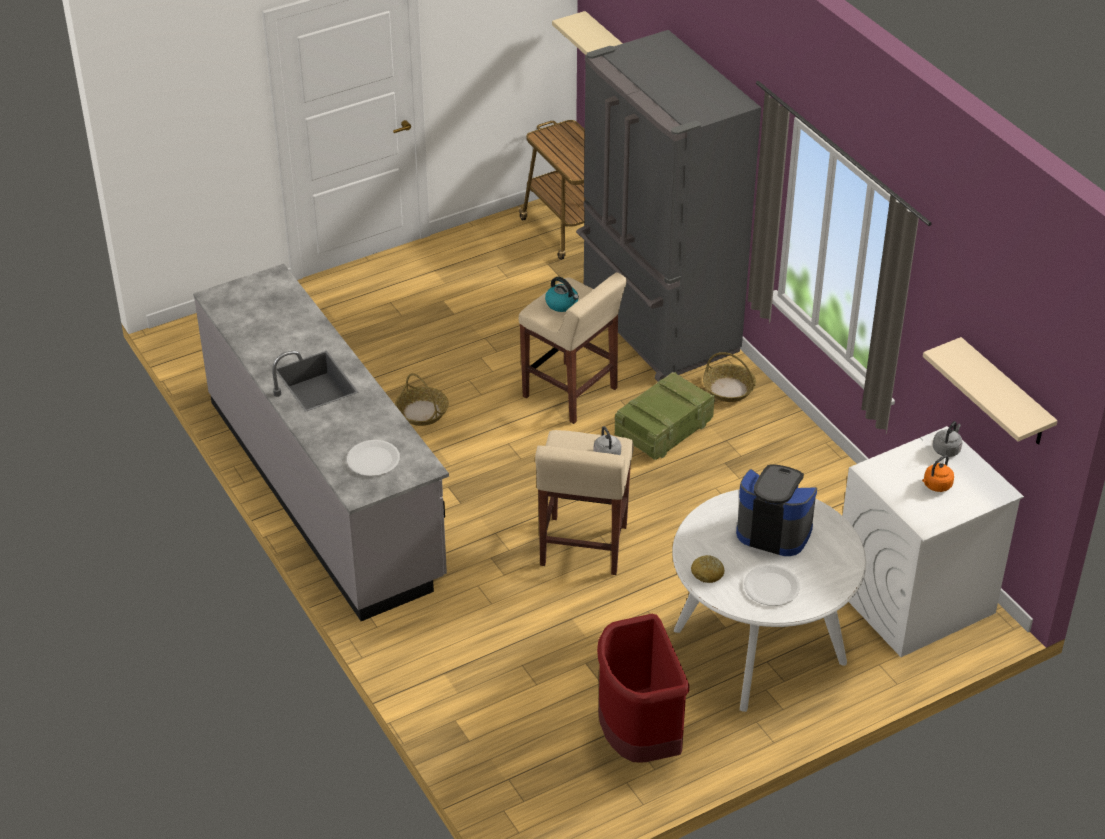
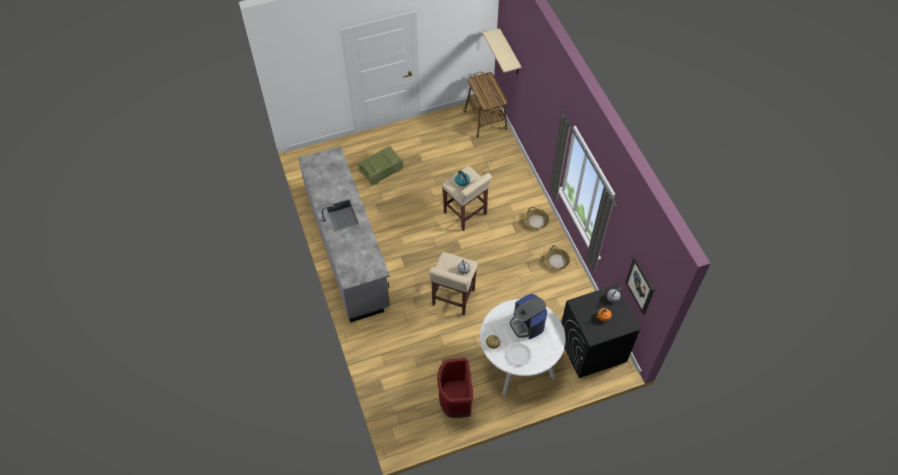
camera: 10 degrees right, 15 degrees up
(373, 460) = (358, 263): white plate -> none
(421, 412) = (397, 214): basket -> basket (557, 261)
(656, 327) = (511, 182): grey fridge -> none
(664, 429) = (503, 239): crate -> crate (381, 170)
(773, 531) = (527, 324): coffee machine -> coffee machine turned 150 degrees counterclockwise
(913, 600) = (592, 349): white washing machine -> black washing machine
(1005, 394) = (640, 285): beige shelf -> picture

